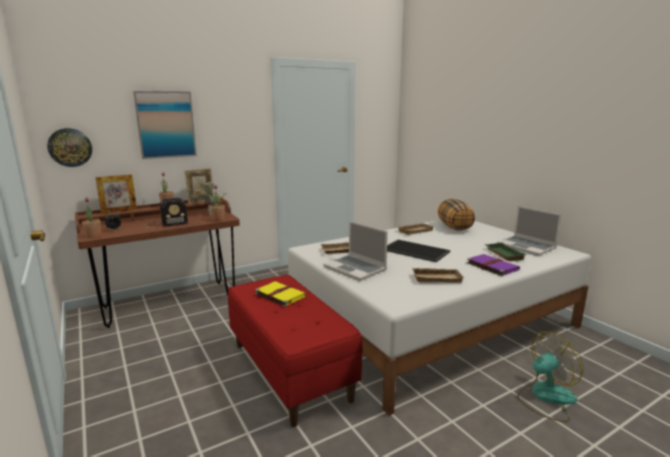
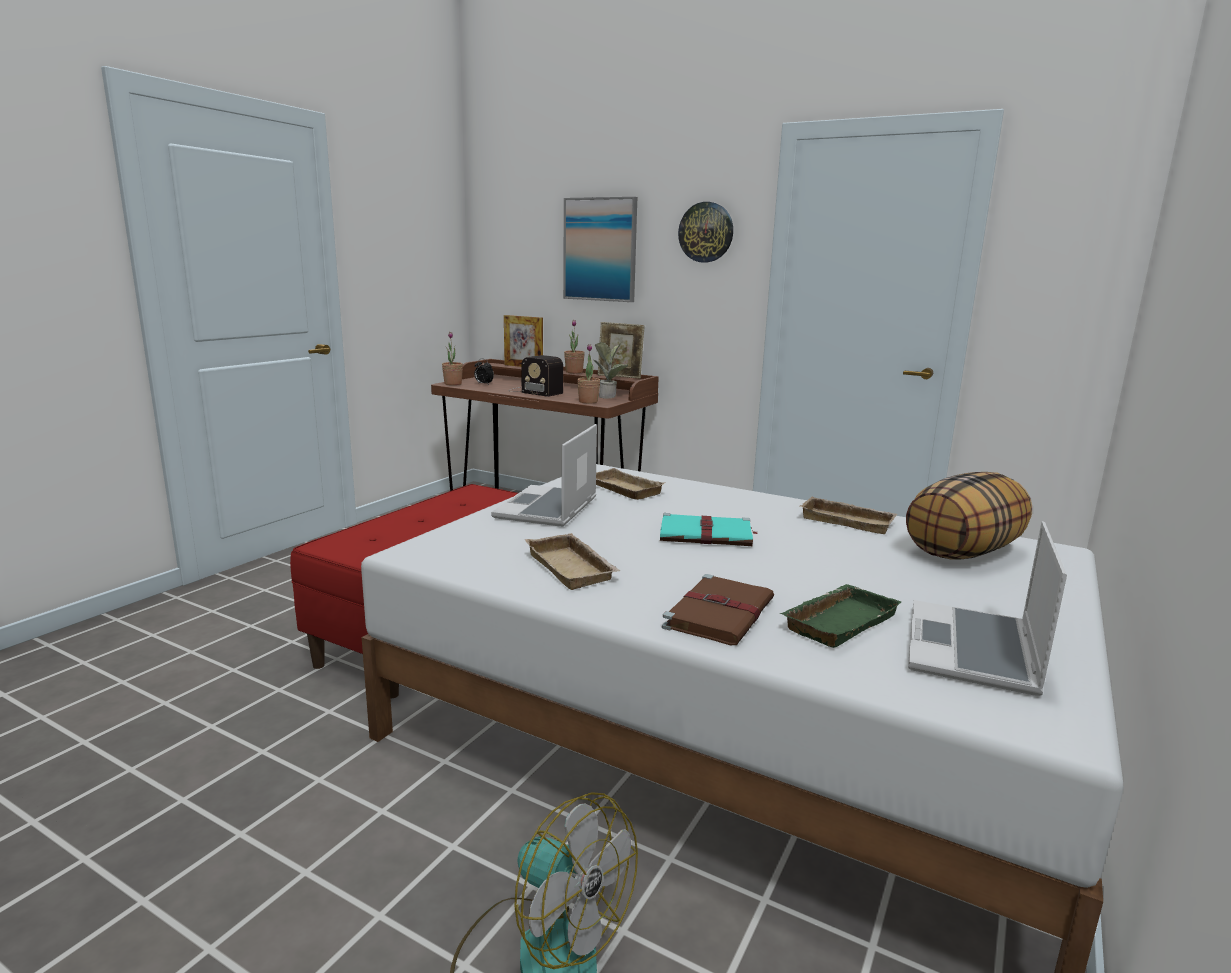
camera: 60 degrees right, 0 degrees up
(70, 147) = (497, 274): wall clock -> wall clock (706, 232)
(279, 295) = (470, 510): yellow book -> none
(414, 251) = (707, 535): tray -> turquoise book
(491, 266) = (720, 613): purple book -> brown book

